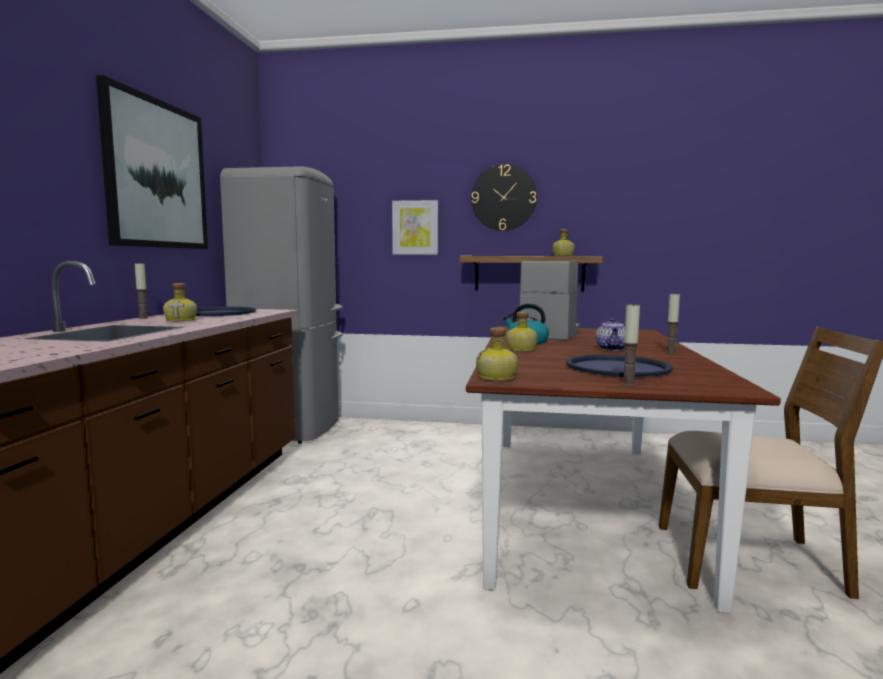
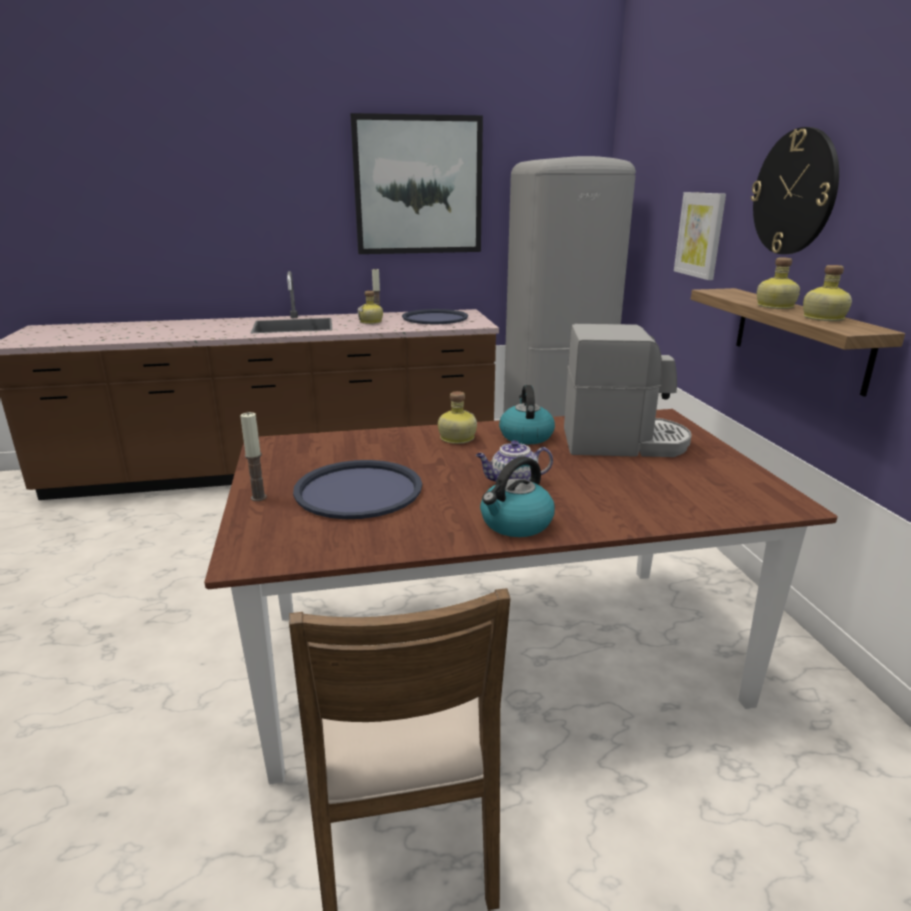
camera: 70 degrees right, 15 degrees up
(497, 378) = (276, 443): bottle -> bottle (774, 307)
(670, 352) = (515, 523): candle -> kettle

